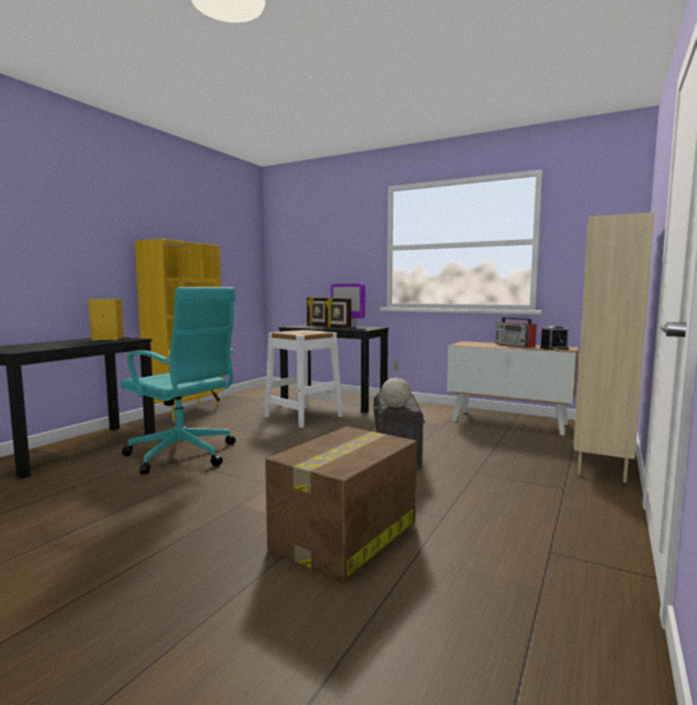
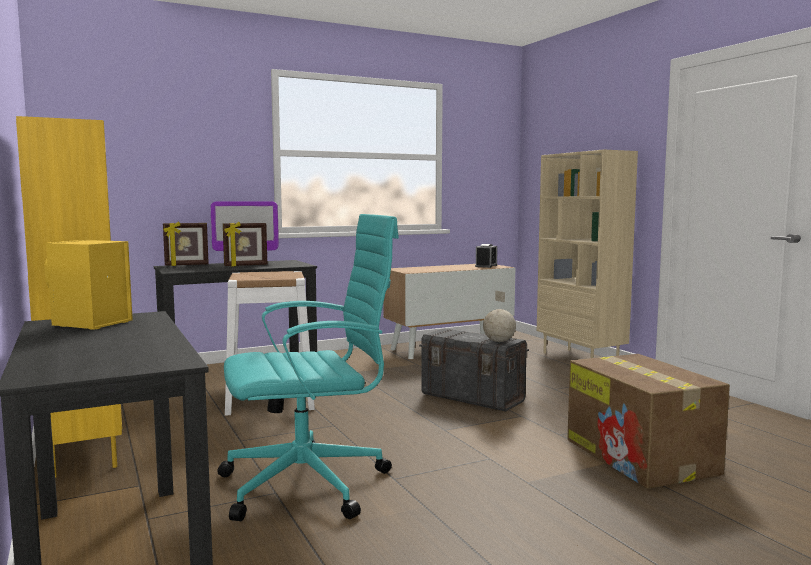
camera: 55 degrees left, 0 degrees up
(515, 345) = (448, 267): radio -> none

